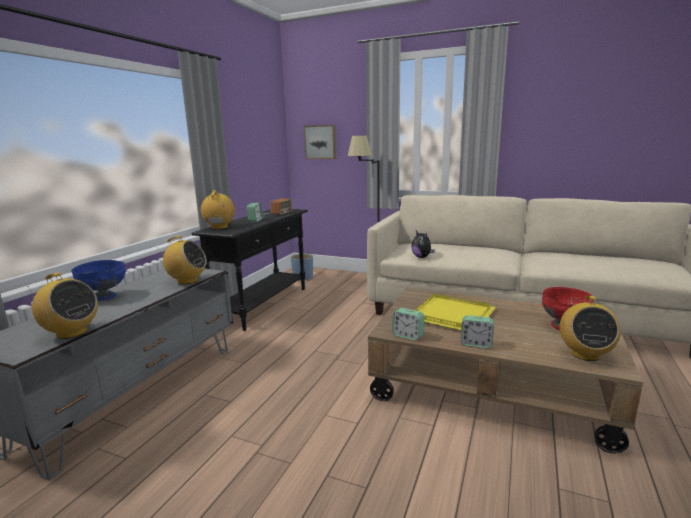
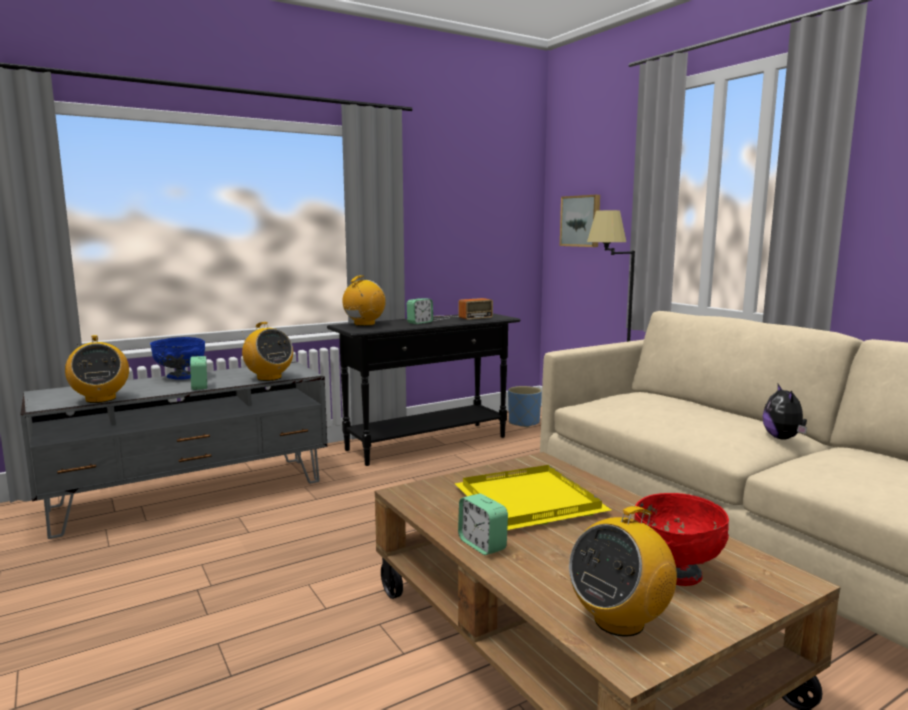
camera: 35 degrees right, 5 degrees down
(407, 336) = (418, 505): alarm clock -> alarm clock (200, 387)
(422, 257) = (614, 413): plush toy -> plush toy (783, 438)

